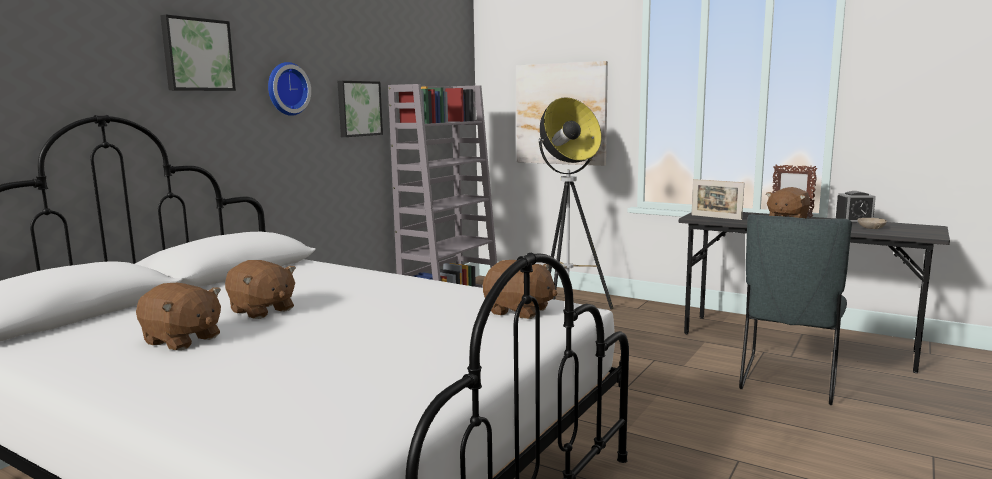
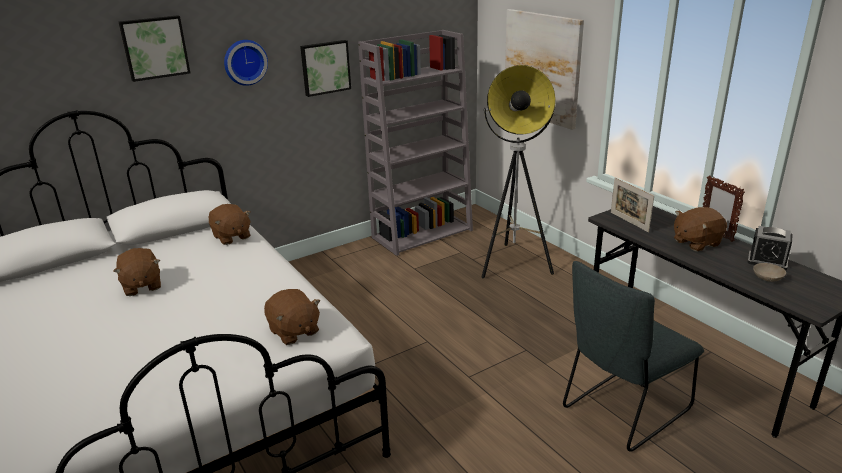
camera: 25 degrees right, 15 degrees up
(182, 340) = (68, 311): brown plush toy -> brown plush toy (231, 237)

